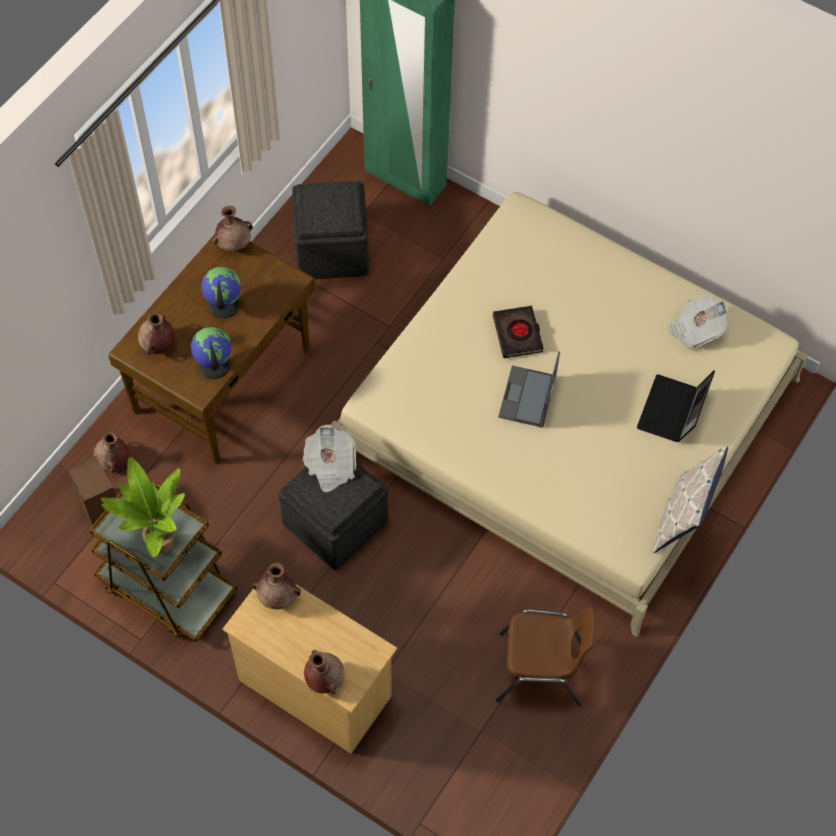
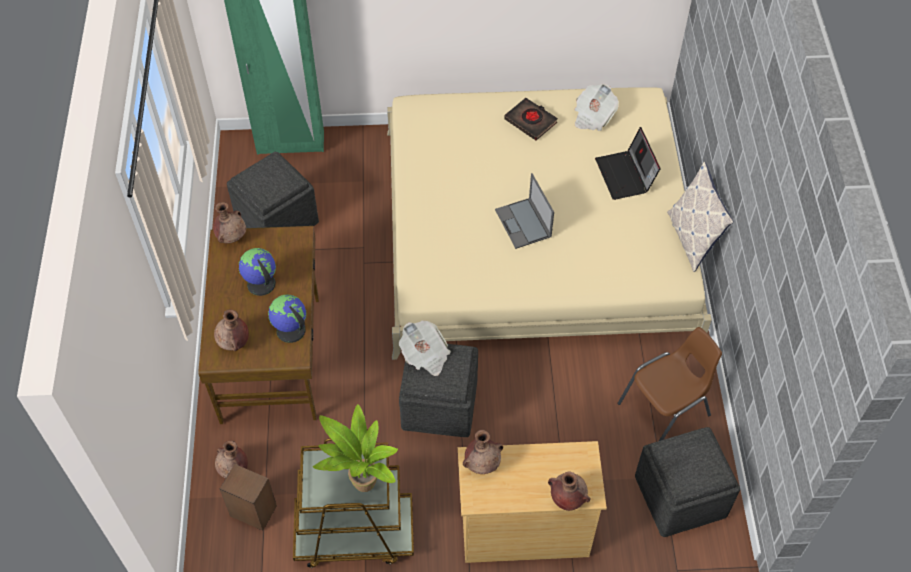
camera: 35 degrees left, 5 degrees down
(482, 760) = (680, 497): none -> grey ottoman
(518, 334) = (480, 186): black book -> black book (531, 121)

